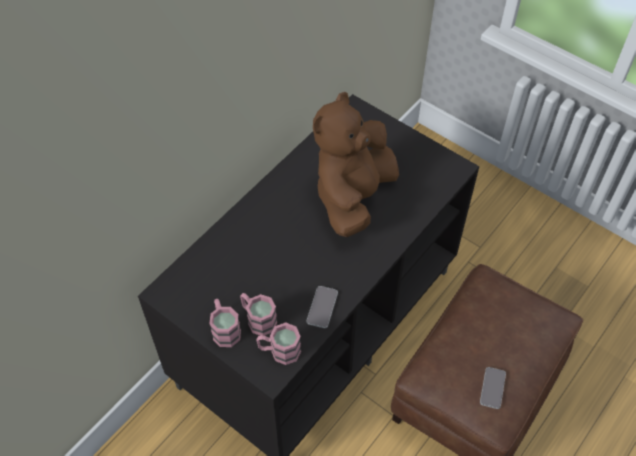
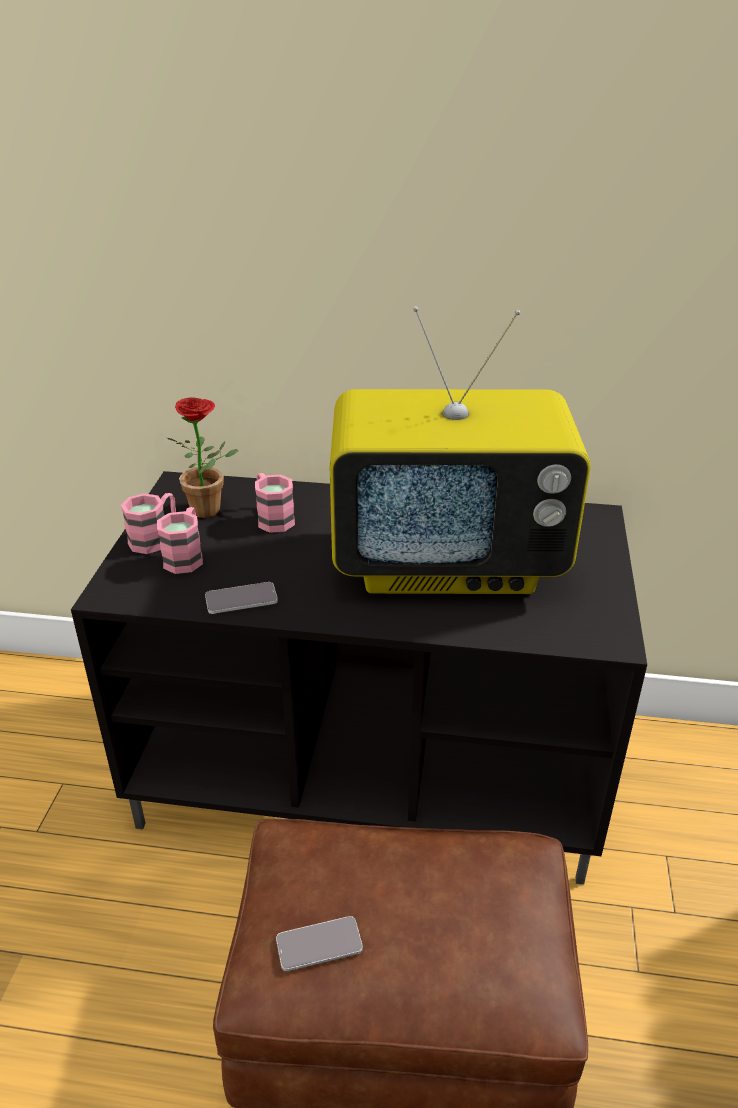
camera: 60 degrees right, 20 degrees down
(214, 286) = (212, 511): none -> potted plant
(279, 351) = (148, 588): pink mug -> pink mug (272, 517)
(353, 196) = (449, 563): brown plush toy -> television

